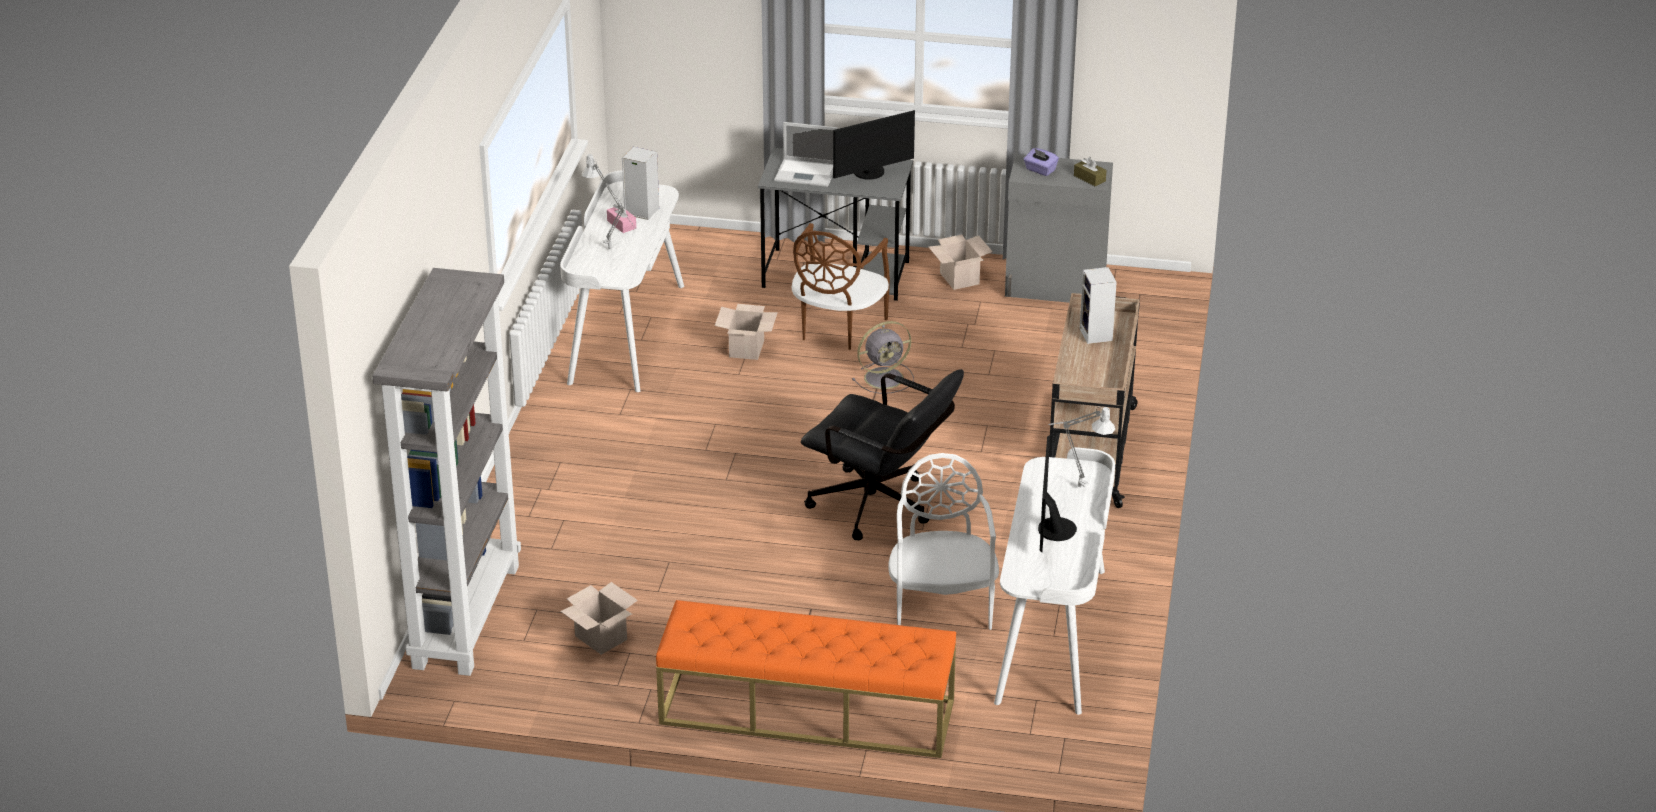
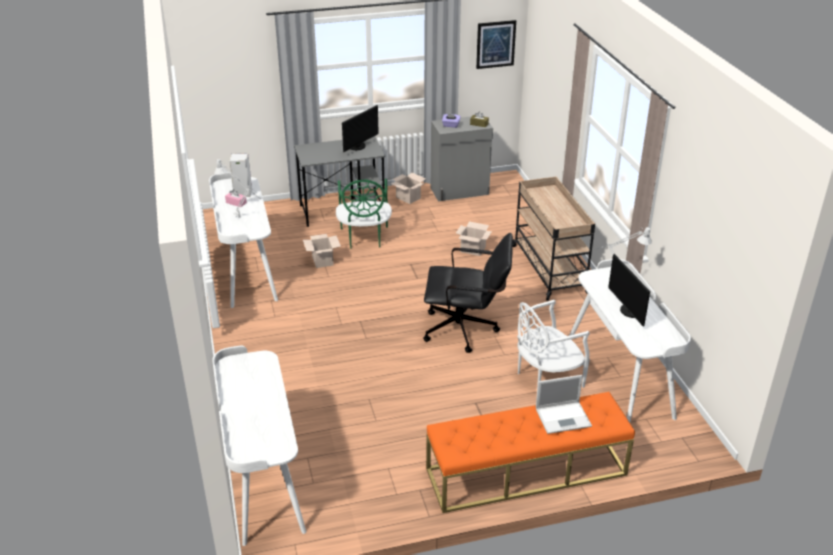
camera: 25 degrees left, 0 degrees up
(465, 615) = (262, 477): grey bookcase -> white desk
(599, 637) = (361, 464): cardboard box -> cardboard box (472, 249)
(807, 173) = (323, 154): laptop -> laptop (564, 417)
(837, 328) = (364, 238): brown chair -> green chair
(885, 377) = (411, 257): grey fan -> none
(942, 605) = (546, 377): white chair -> white chair turned 90 degrees counterclockwise
(1097, 335) = (546, 200): speaker -> none
(1150, 44) = (495, 44): none -> picture

